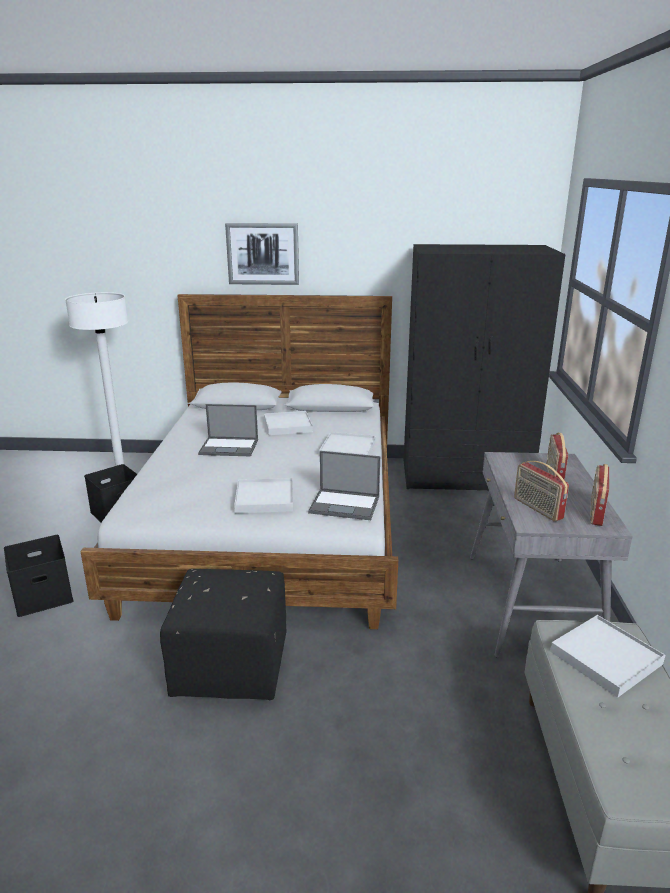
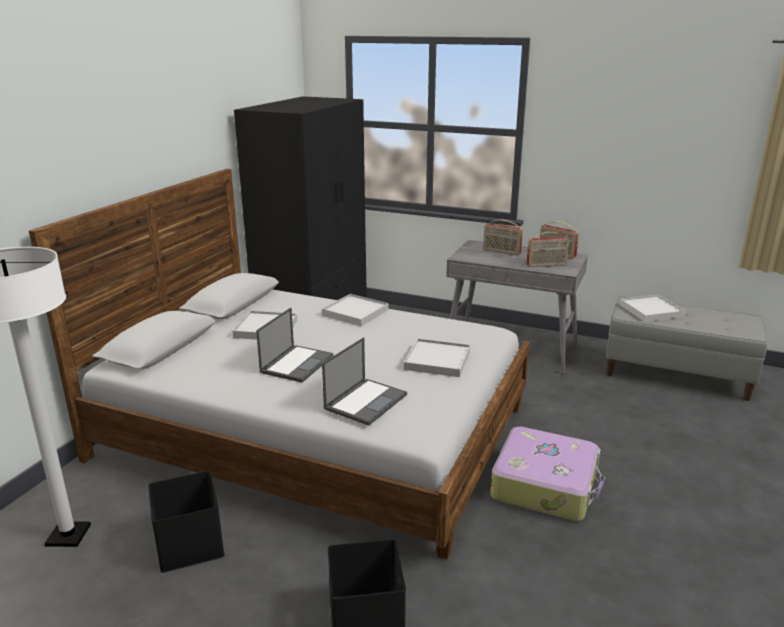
camera: 70 degrees left, 0 degrees up
(233, 666) = (545, 485): black ottoman -> suitcase
(263, 254) = (110, 147): picture -> none
(345, 505) = (469, 331): laptop -> laptop (366, 401)

